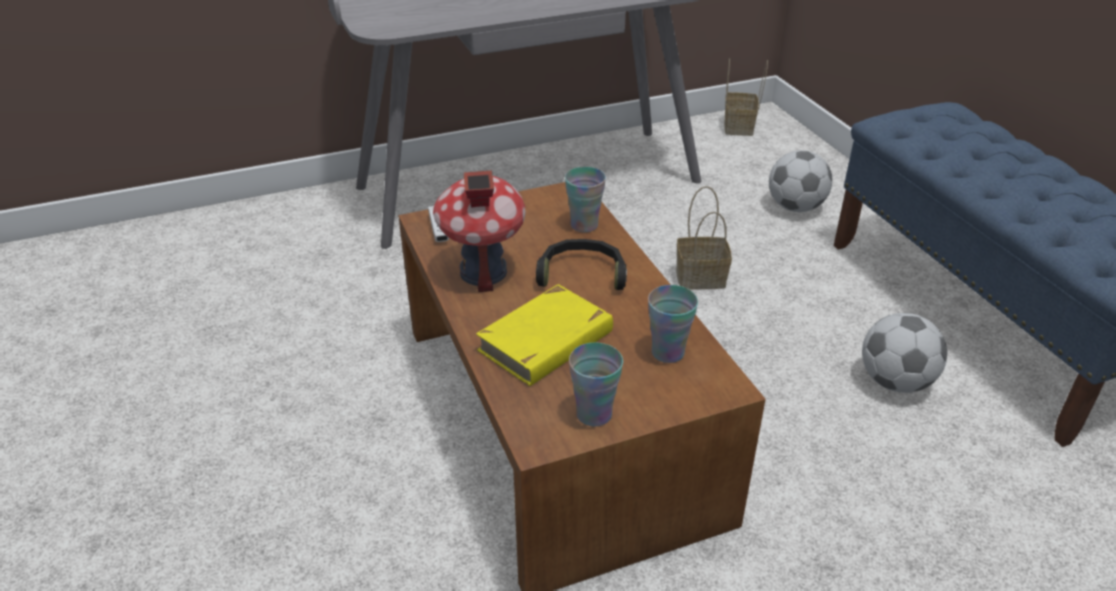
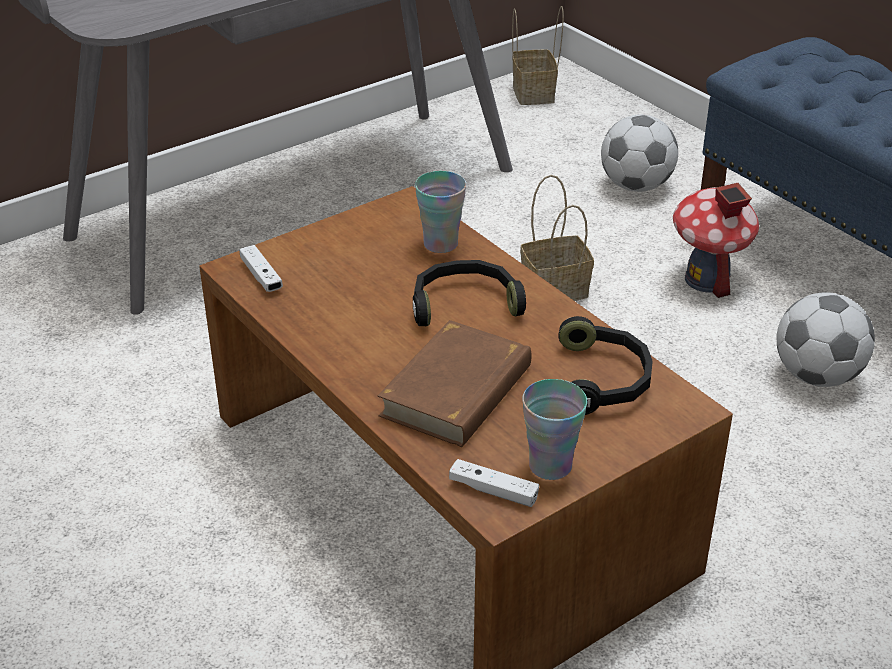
camera: 15 degrees left, 0 degrees up
(483, 272) = (342, 320): toy house -> toy house (707, 280)
(539, 426) = (493, 491): none -> white game controller
(546, 341) = (458, 391): yellow book -> brown book
(667, 352) = (604, 380): cup -> black headphones

